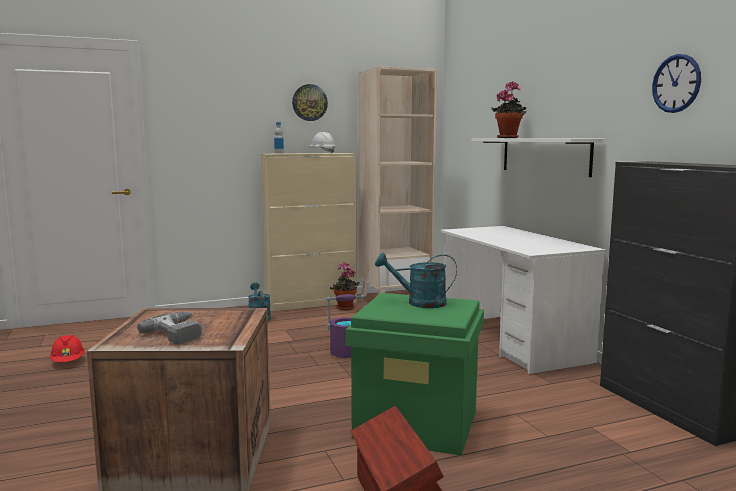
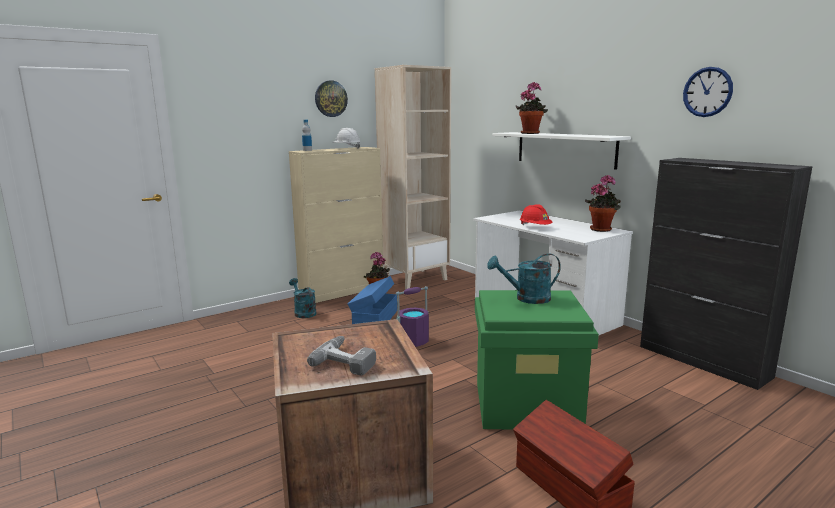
camera: 15 degrees left, 5 degrees up
(68, 362) = (138, 386): red hard hat -> red hard hat (535, 227)
(322, 331) = (374, 320): none -> blue storage box
(570, 245) = (602, 229): none -> potted plant

